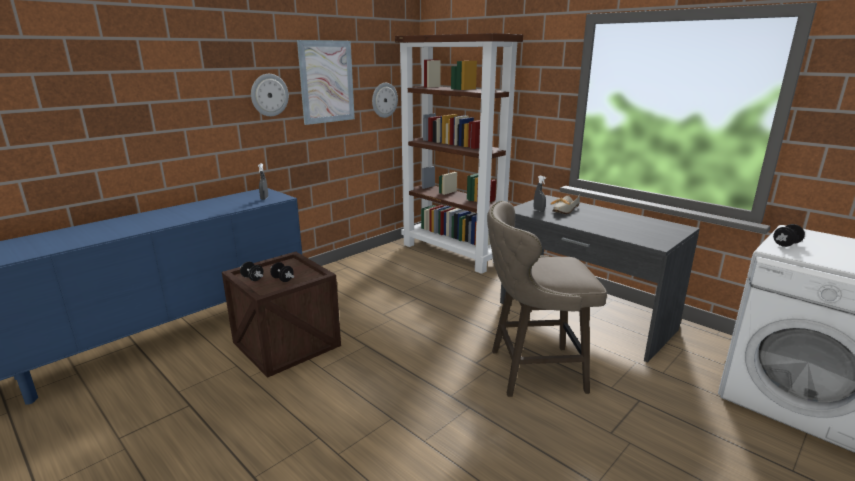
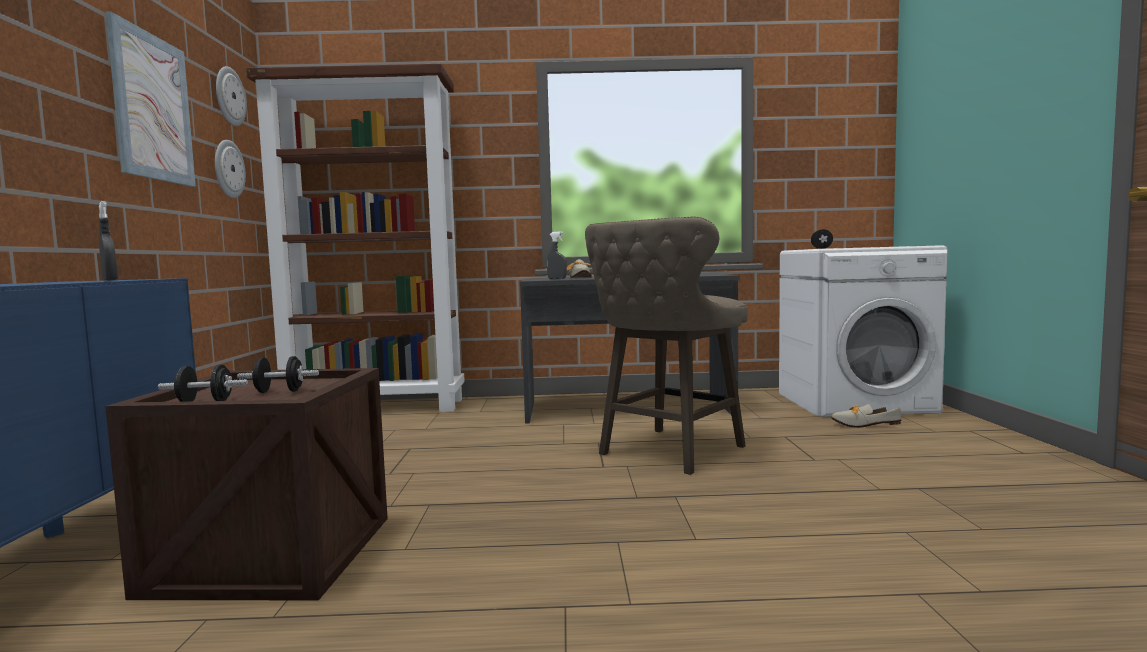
camera: 45 degrees left, 15 degrees down
(269, 95) = (61, 92): wall clock -> wall clock (229, 96)
(735, 423) = (860, 424): none -> shoe

